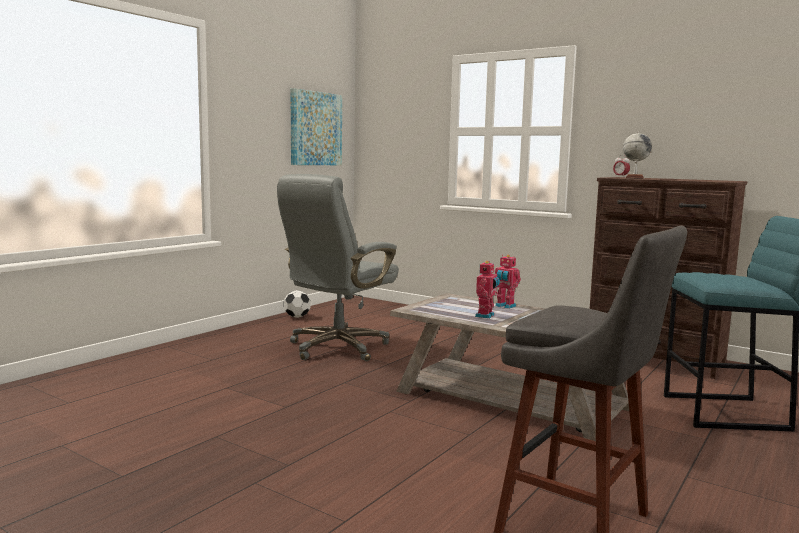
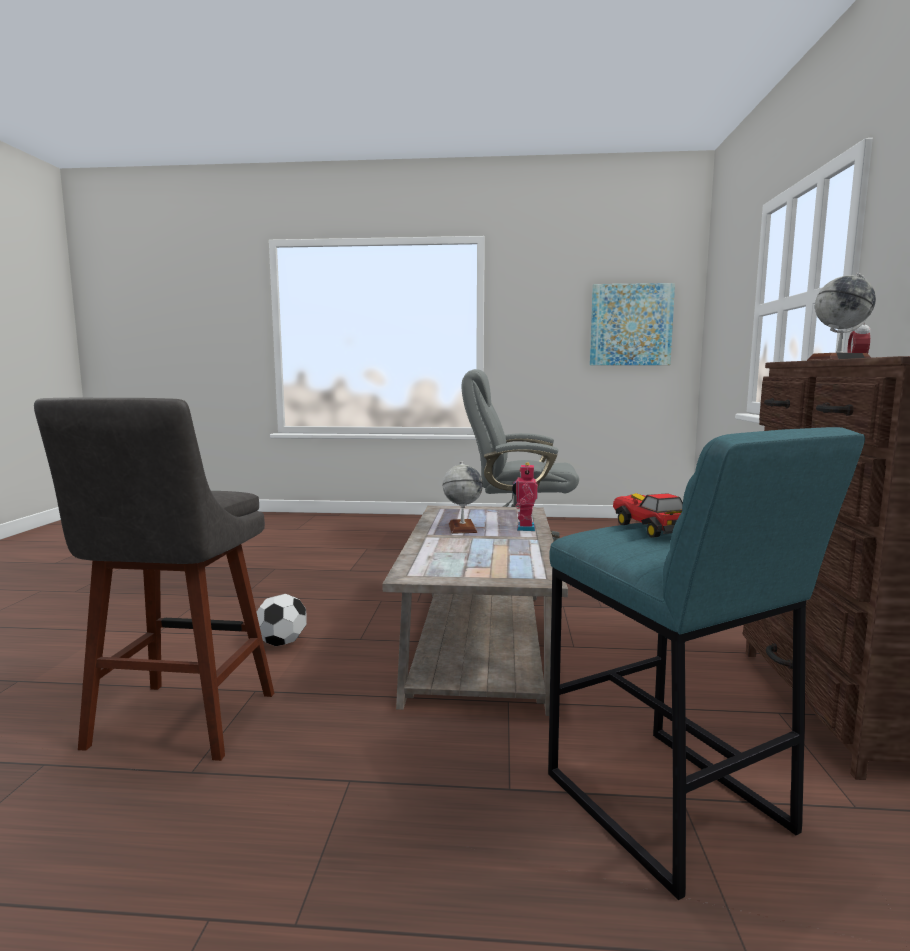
camera: 60 degrees right, 0 degrees up
(297, 317) = (570, 522): football -> football (282, 643)
(486, 316) = (462, 528): toy robot -> globe
(710, 274) = (651, 528): none -> toy car

